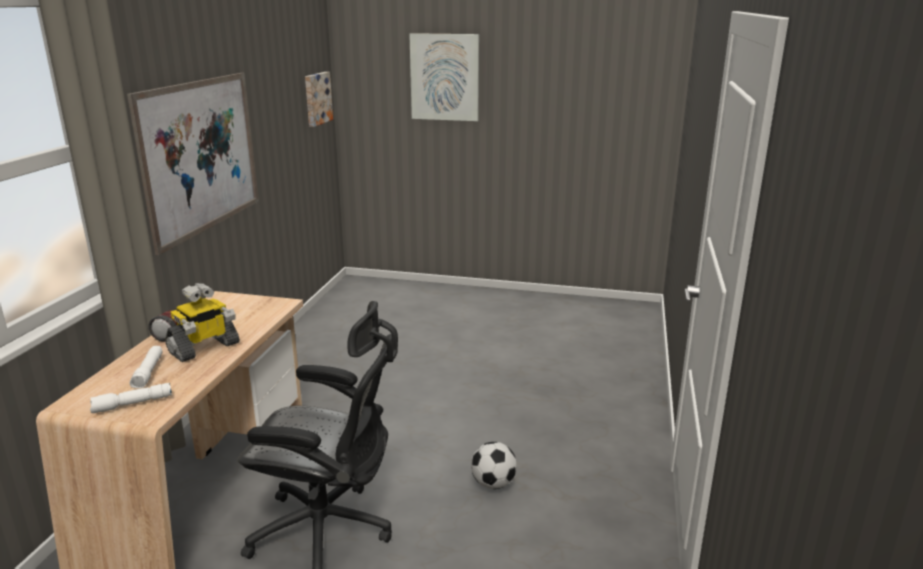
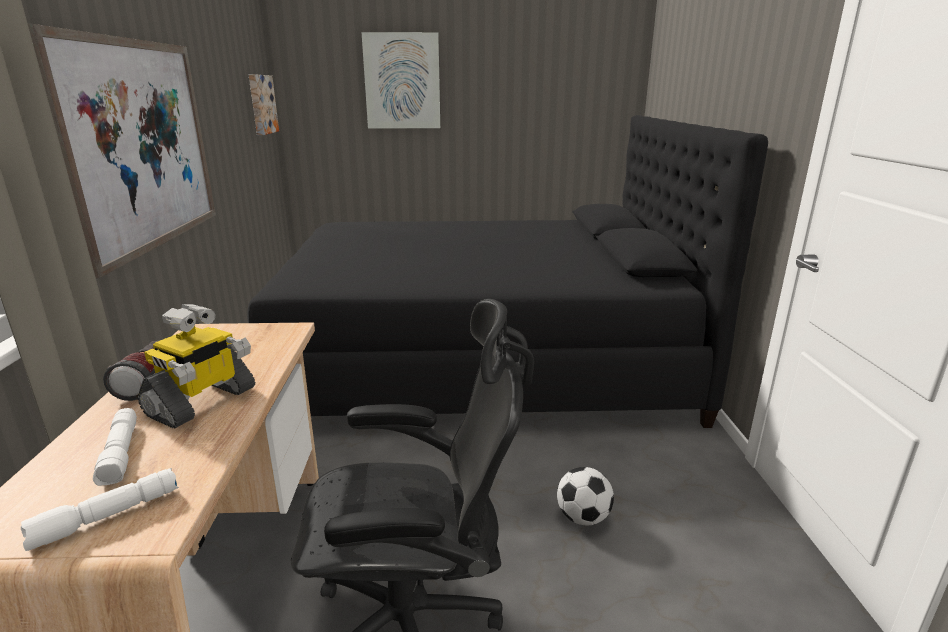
camera: 15 degrees left, 0 degrees up
(479, 344) = (478, 359): none -> black bed

